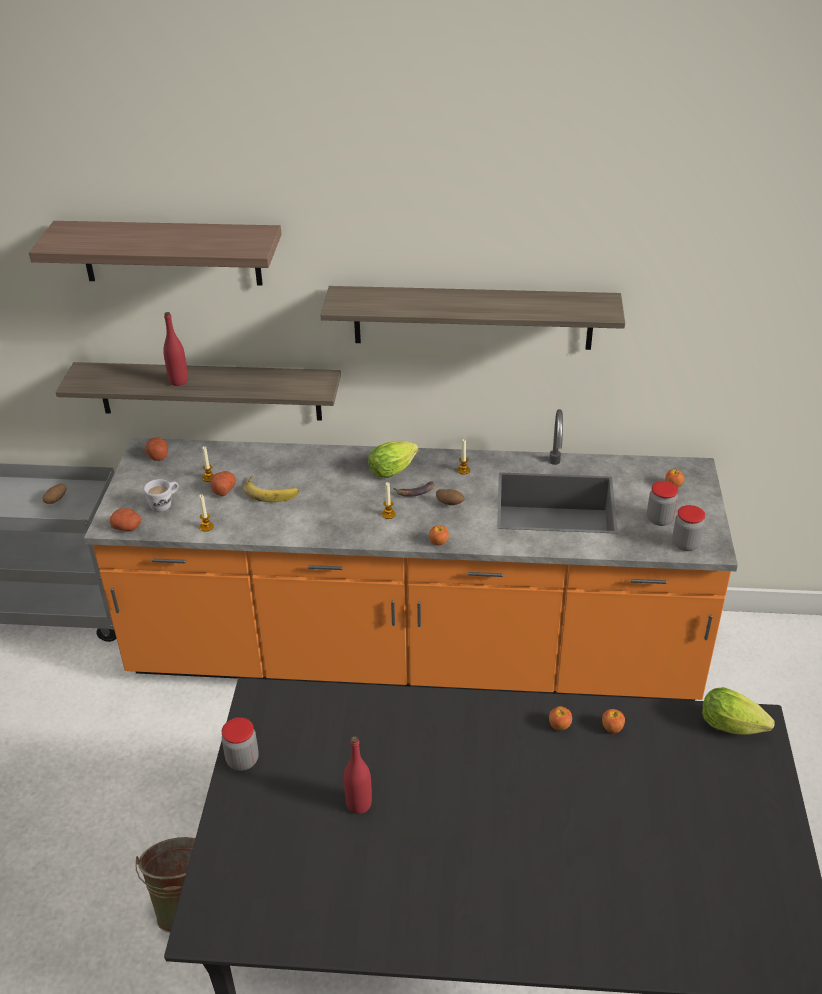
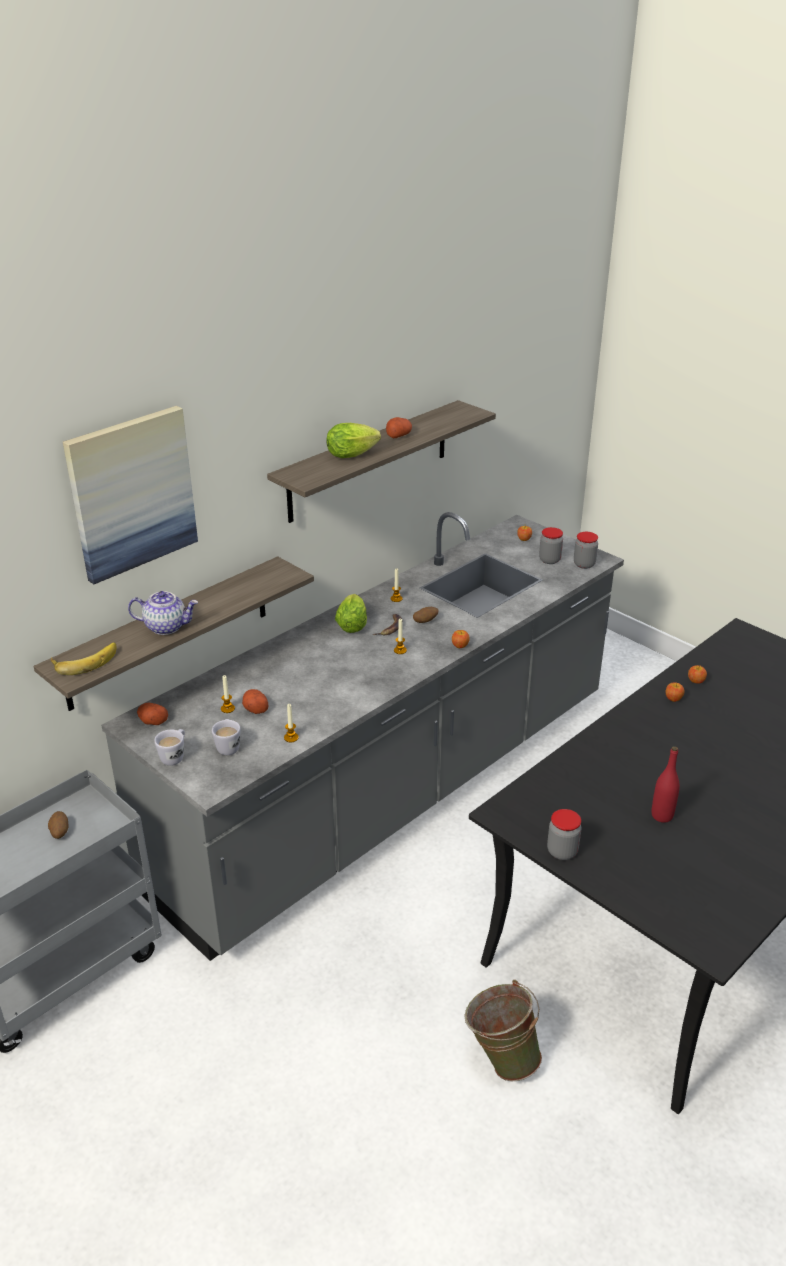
camera: 50 degrees left, 5 degrees down
(128, 488) = (175, 756): none -> white mug
(128, 527) = (229, 779): potato -> potato (398, 435)
(171, 253) = (132, 493): shelf -> picture
(178, 381) = (166, 627): red bottle -> teapot
(271, 491) = (293, 687): banana -> banana (85, 660)
(413, 654) = (392, 790): orange counter -> grey counter
(735, 727) = (739, 640): lettuce -> lettuce (354, 455)

